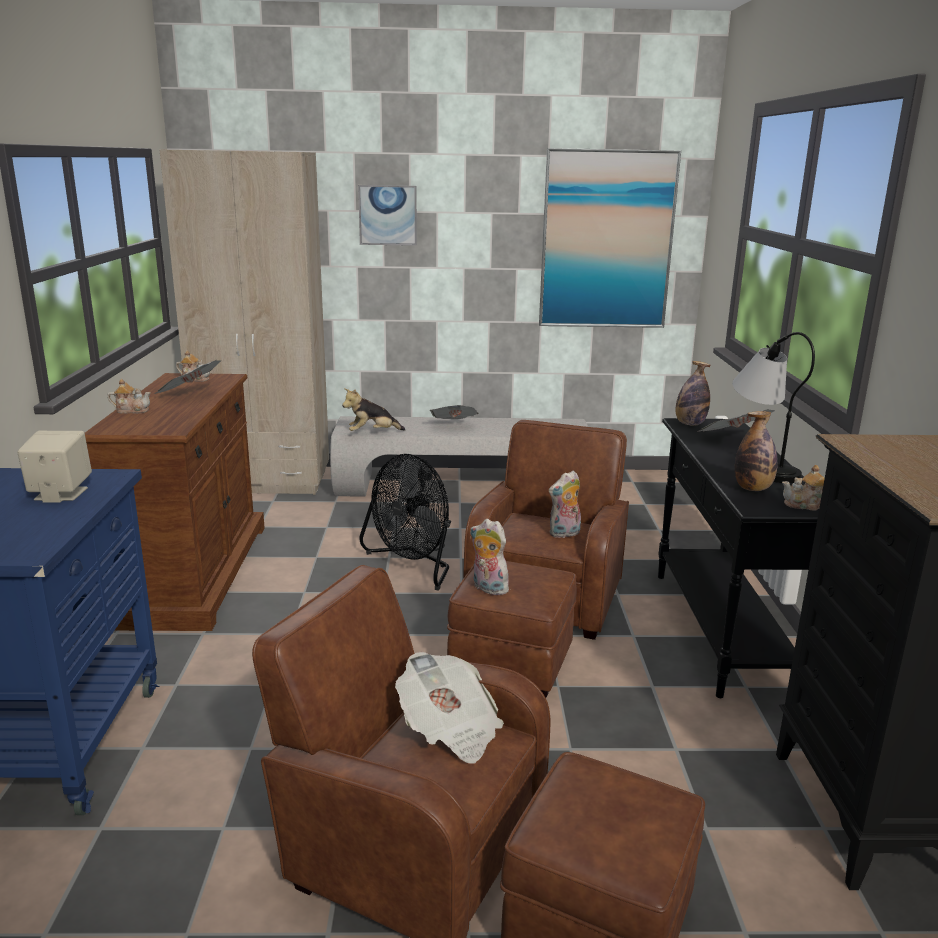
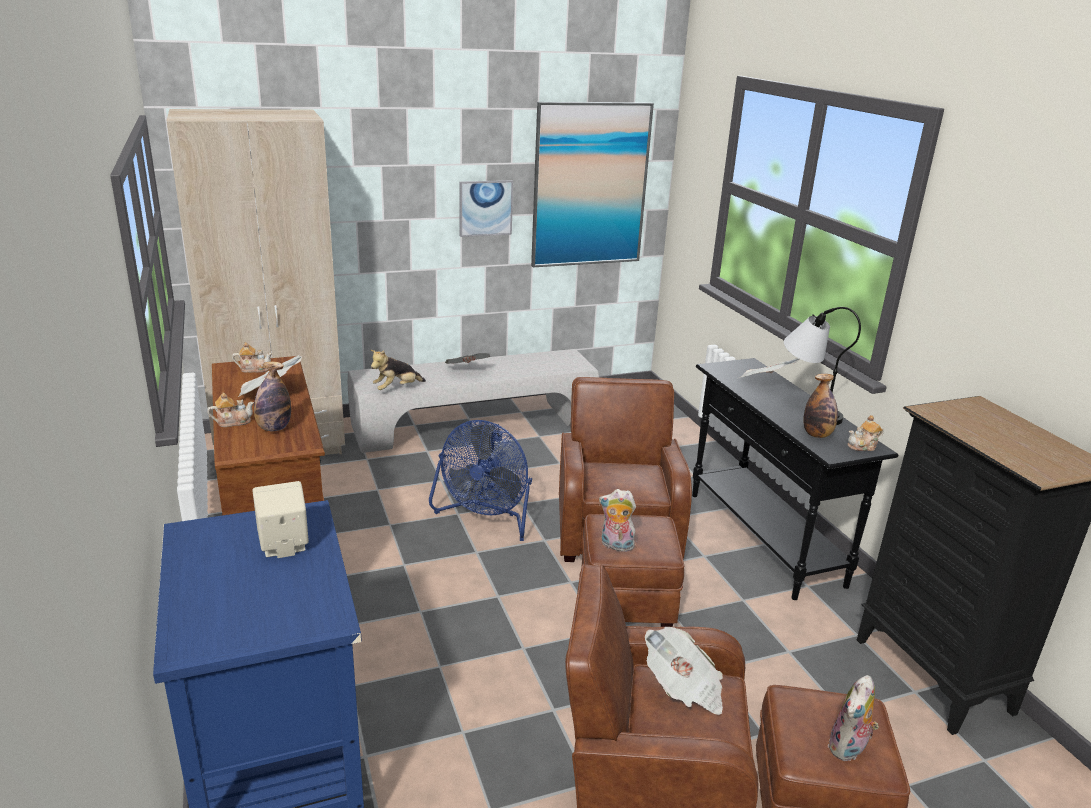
camera: 20 degrees left, 5 degrees up
(388, 215) = (387, 169): picture -> picture (485, 208)
(415, 562) = (485, 515): black fan -> blue fan
(564, 534) = (642, 479): plush toy -> plush toy (848, 749)
(690, 424) = (722, 369): bottle -> bottle (274, 428)

